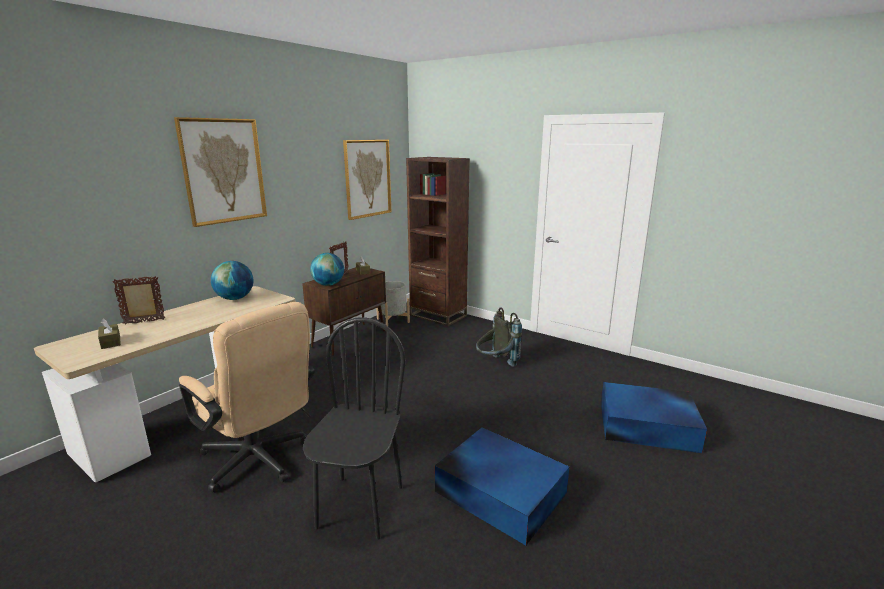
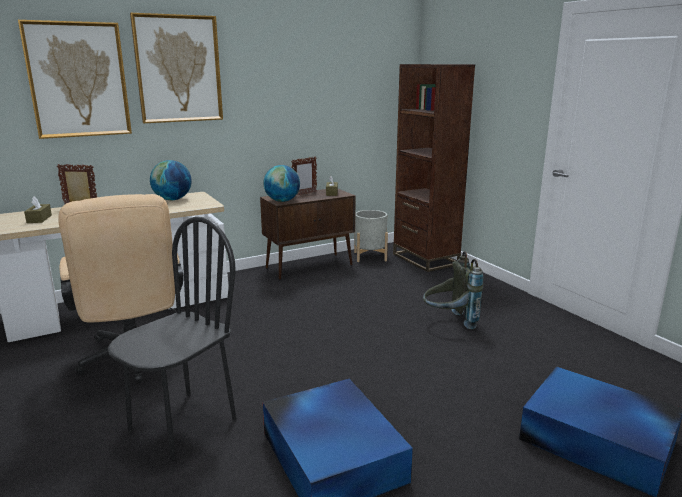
camera: 25 degrees right, 0 degrees up
(367, 178) = (355, 88): picture -> picture (78, 80)

